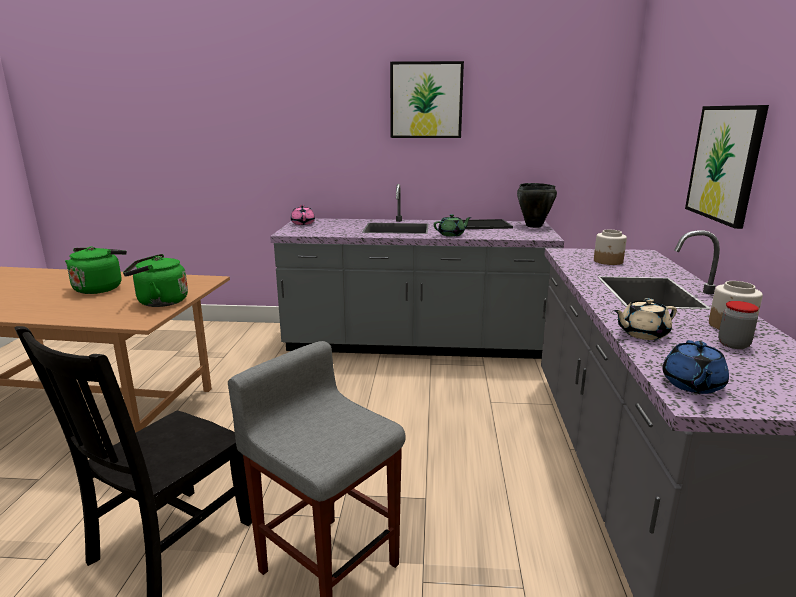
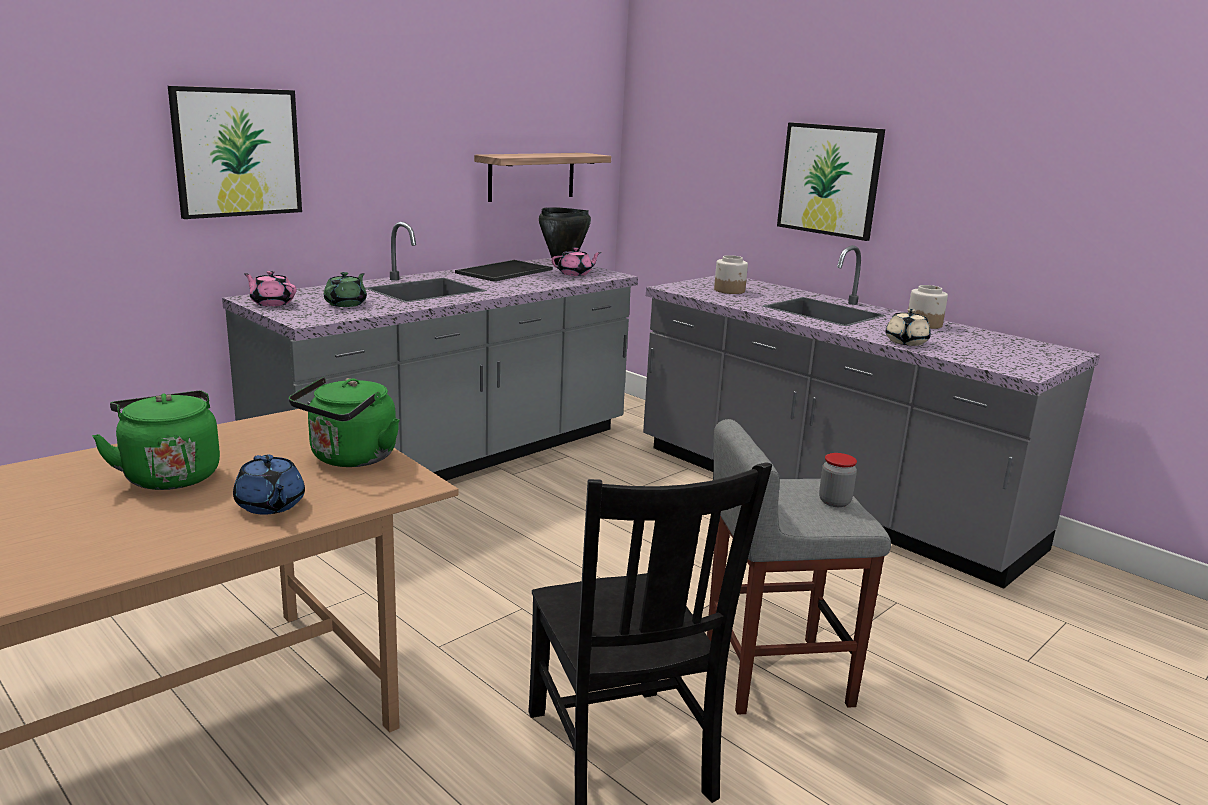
camera: 50 degrees left, 0 degrees up
(426, 100) = (413, 93): picture -> picture (237, 152)
(451, 234) = (518, 287): green teapot -> green teapot (346, 304)
(520, 232) = (575, 274): none -> pink teapot
(527, 159) = (531, 176): none -> shelf
(692, 385) = (1003, 365): blue teapot -> blue teapot (270, 505)
(733, 344) = (955, 336): jar -> jar (834, 502)

